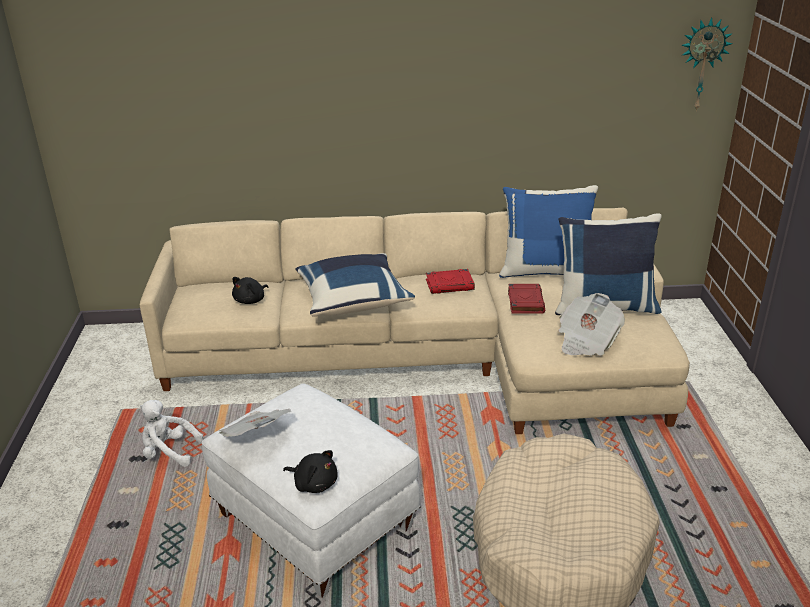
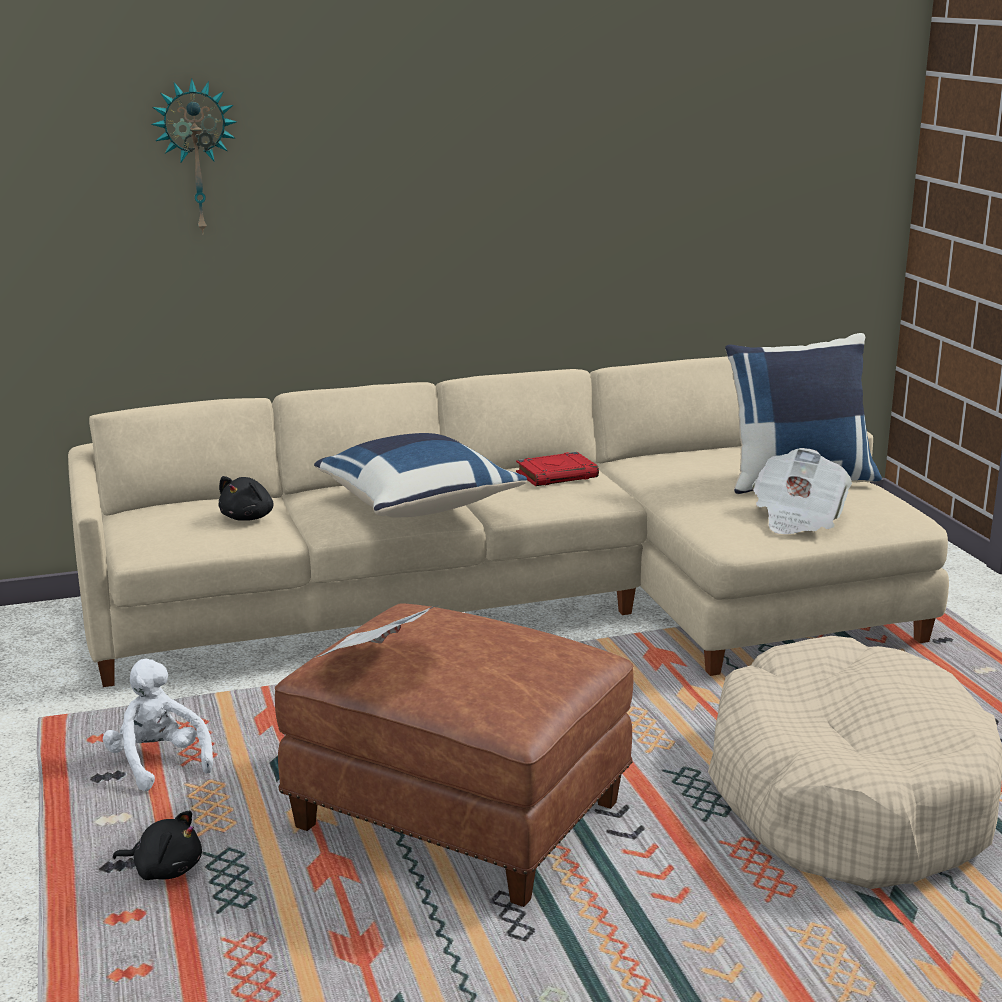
camera: 15 degrees left, 10 degrees down
(169, 452) = (158, 763): white plush toy -> white plush toy turned 60 degrees clockwise
(314, 483) = (504, 704): black plush toy -> black plush toy (165, 869)
(318, 521) = (462, 816): white ottoman -> brown ottoman
(525, 301) = (682, 484): red book -> none
(546, 271) = (688, 451): blue pillow -> none
(702, 64) = (865, 144): wall clock -> wall clock (196, 157)

